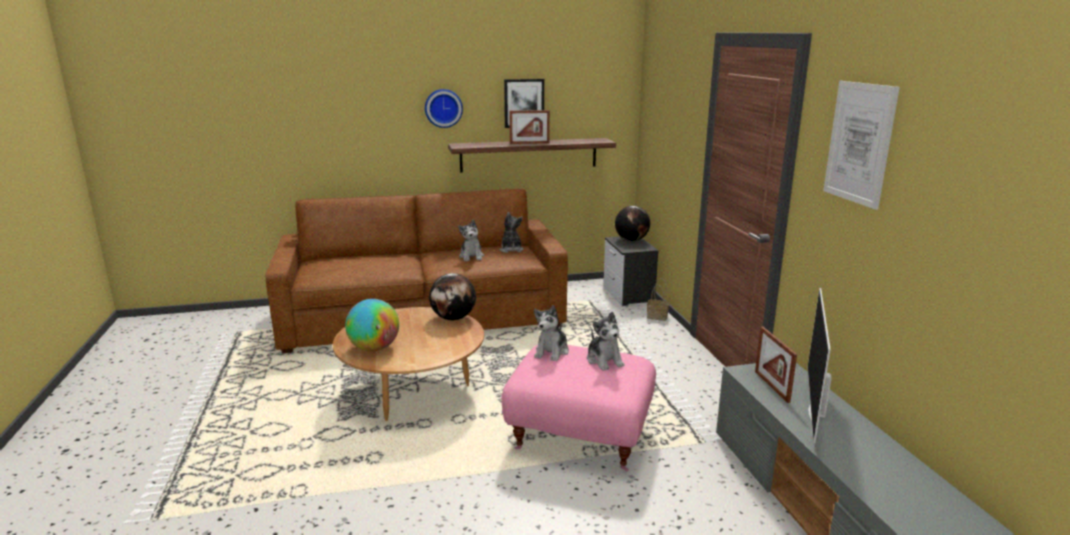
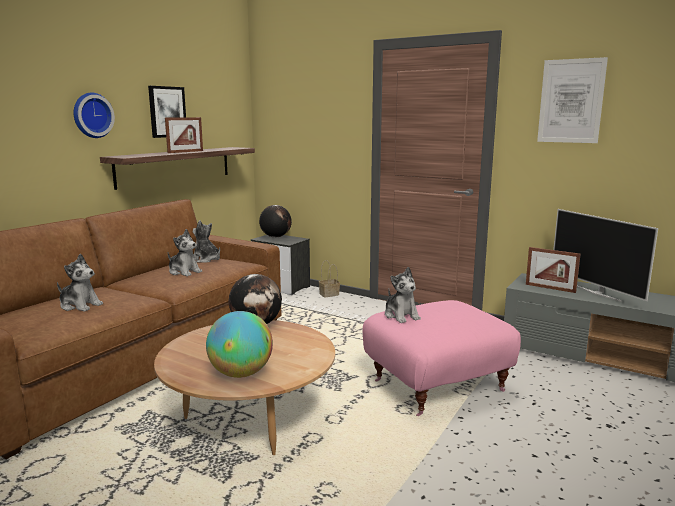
camera: 45 degrees left, 5 degrees down
(604, 360) = (445, 307): plush toy -> plush toy (80, 305)

